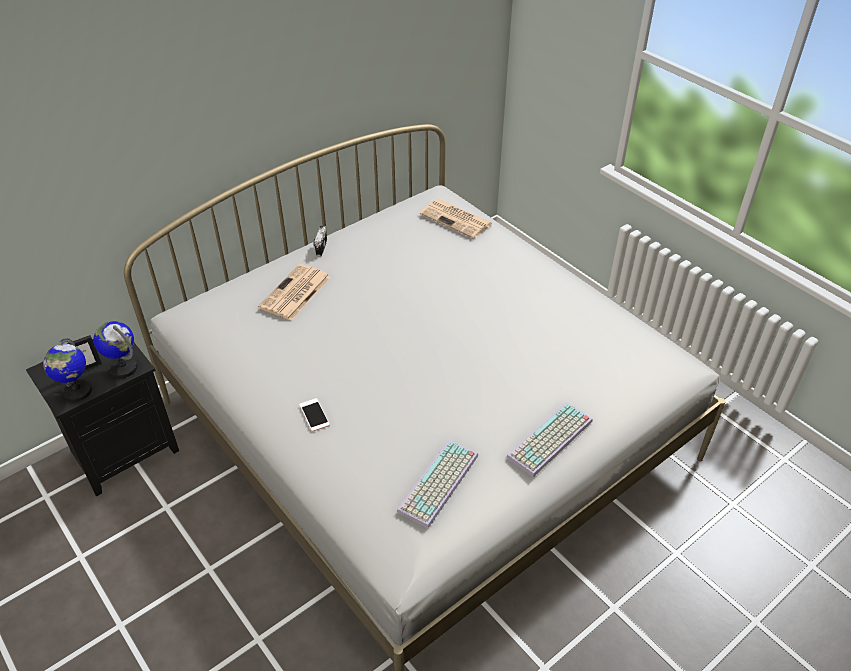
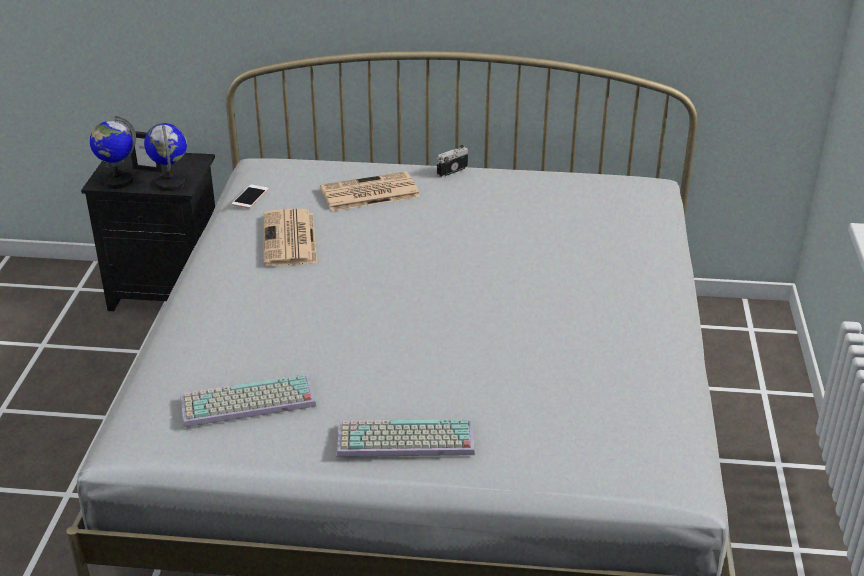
camera: 45 degrees right, 10 degrees down
(314, 415) = (236, 289): phone -> phone (250, 197)
(457, 219) = (629, 211): newspaper -> newspaper (290, 239)

